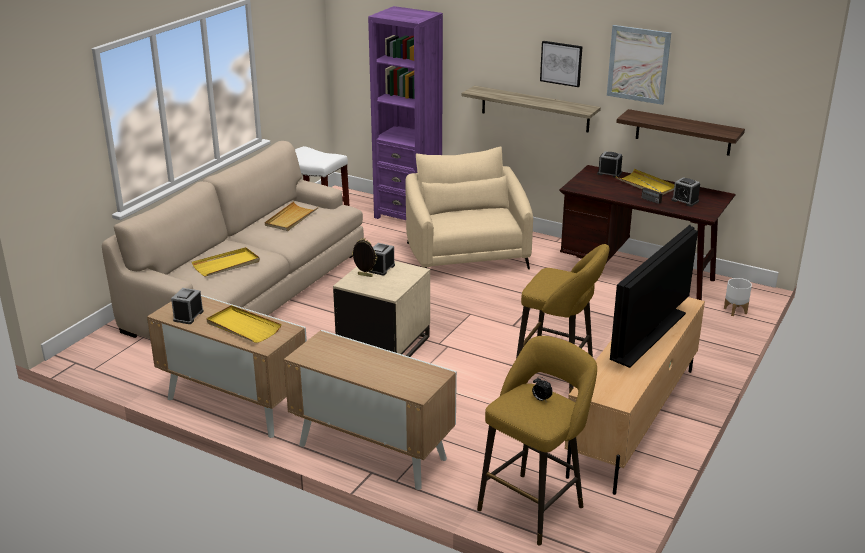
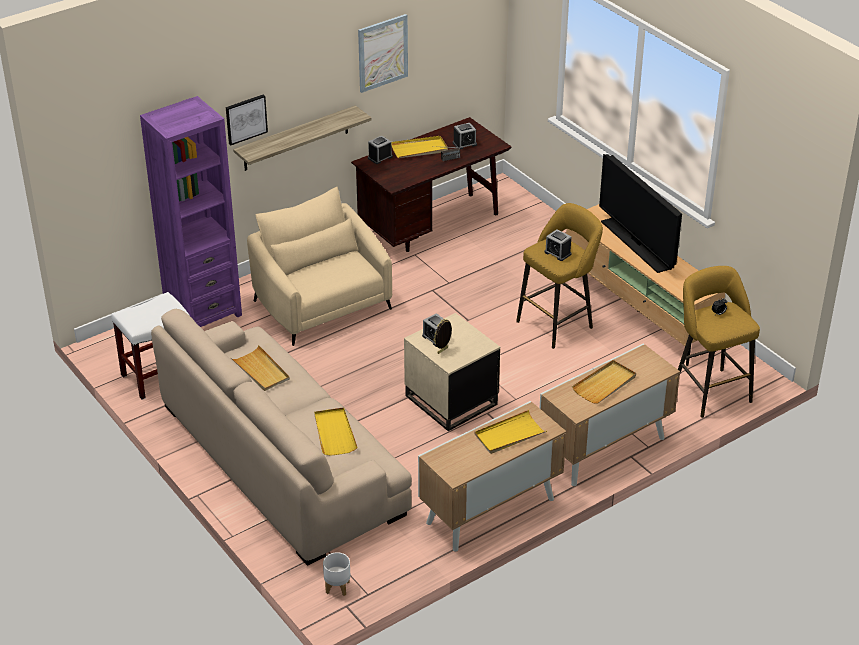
camera: 65 degrees left, 10 degrees up
(188, 316) = (469, 463): alarm clock -> alarm clock (557, 253)
(362, 362) = (605, 384): none -> beige tray
(467, 255) = (322, 304): beige armchair -> beige armchair turned 45 degrees clockwise
(561, 63) = (316, 85): picture -> picture (246, 119)
(683, 132) = (424, 90): shelf -> none
(735, 310) = (524, 205): white planter -> white planter (337, 587)

